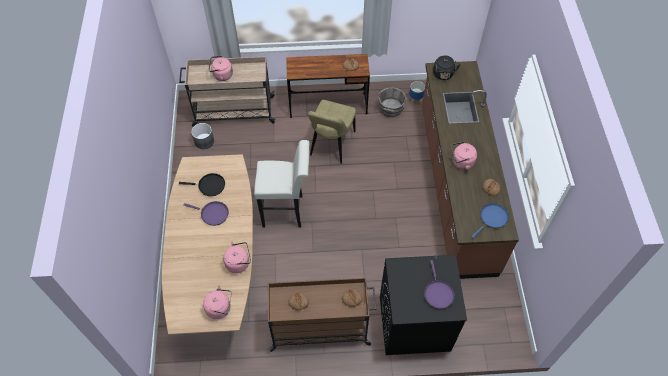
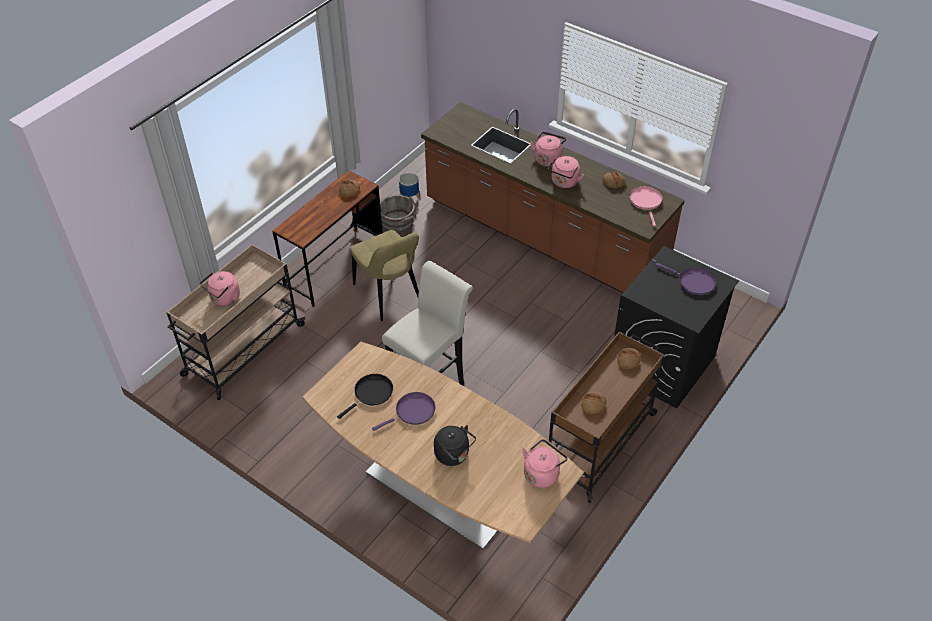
camera: 50 degrees left, 10 degrees down
(204, 141) = (252, 402): grey planter -> none
(239, 263) = (500, 424): pink kettle -> pink kettle (548, 159)
(443, 75) = (450, 131): black kettle -> black kettle (454, 455)
(492, 218) = (646, 202): blue frying pan -> pink frying pan

